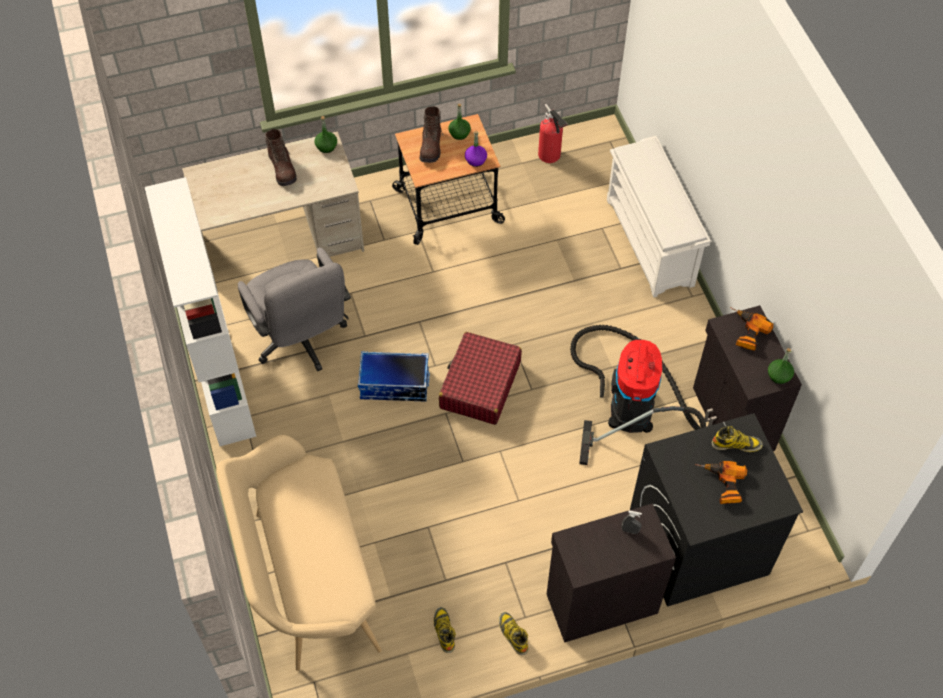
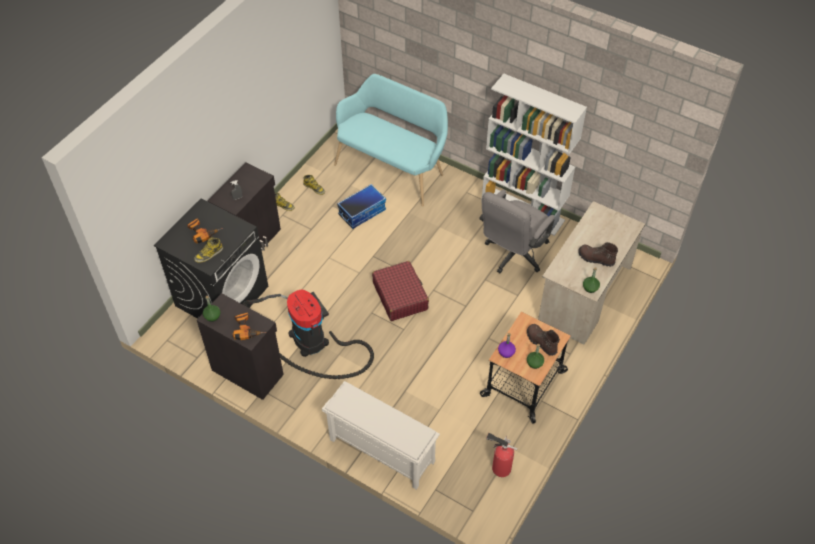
camera: 140 degrees right, 5 degrees down
(302, 340) = (512, 255): grey office chair -> grey office chair turned 75 degrees counterclockwise
(307, 580) = (393, 168): beige bench -> turquoise bench
(394, 385) = (443, 266): storage box -> storage box (362, 212)

